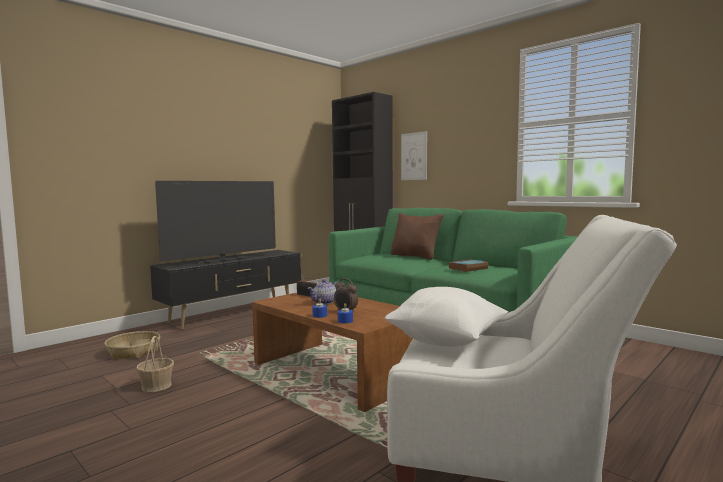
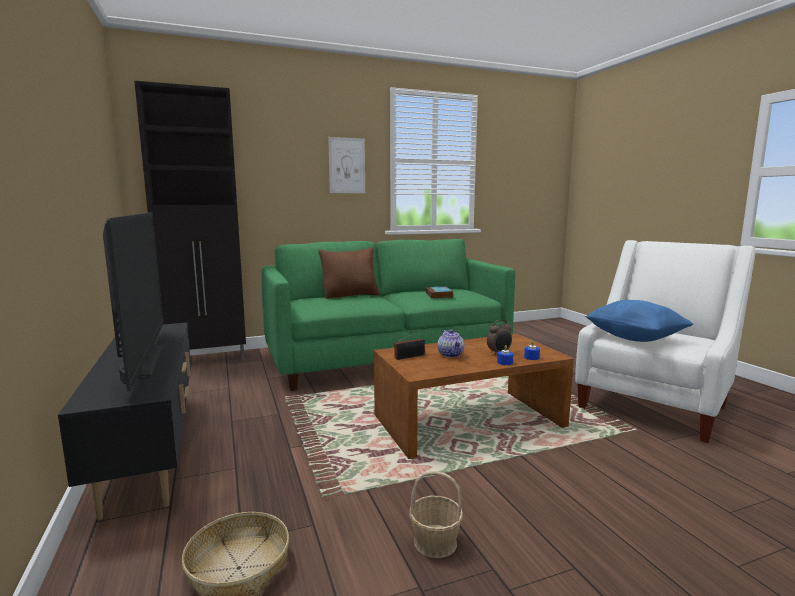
camera: 65 degrees left, 5 degrees up
(414, 156) = (266, 179): picture -> picture (347, 165)
(447, 342) = (635, 338): white pillow -> blue pillow

